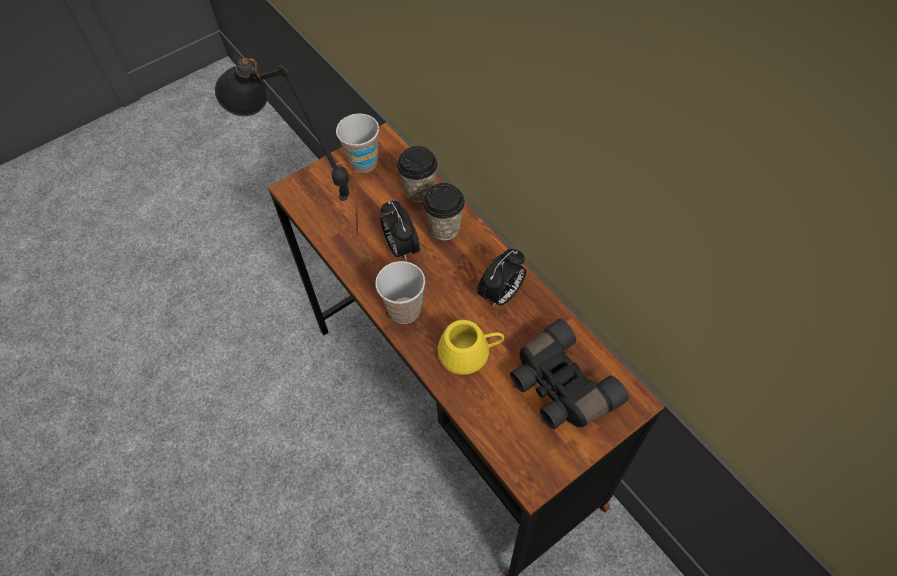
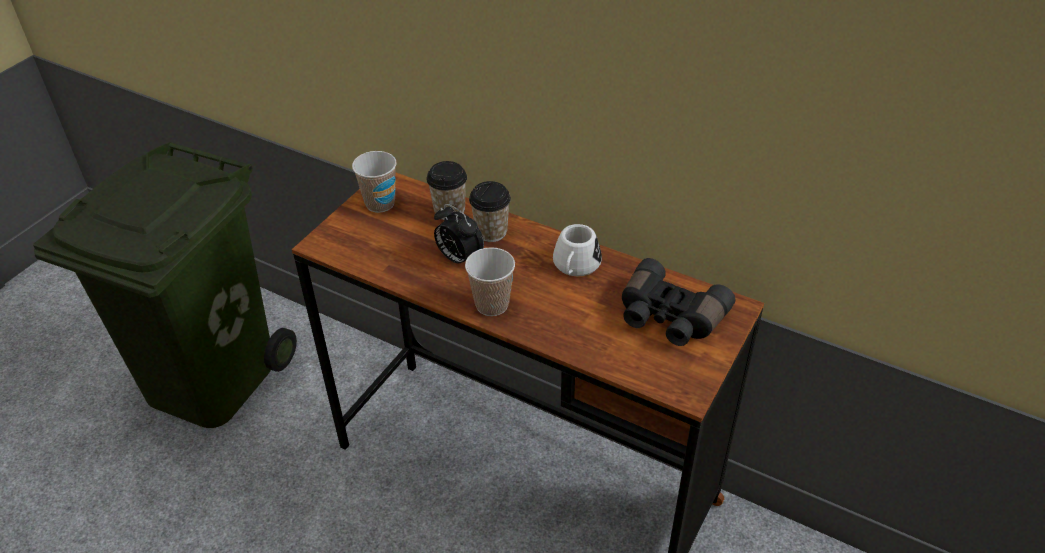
camera: 25 degrees left, 15 degrees down
(250, 232) = (209, 378): none -> green trash can
(312, 223) = (357, 264): black table lamp -> none
(470, 352) = (574, 317): yellow mug -> none
(501, 295) = (575, 266): alarm clock -> white mug

